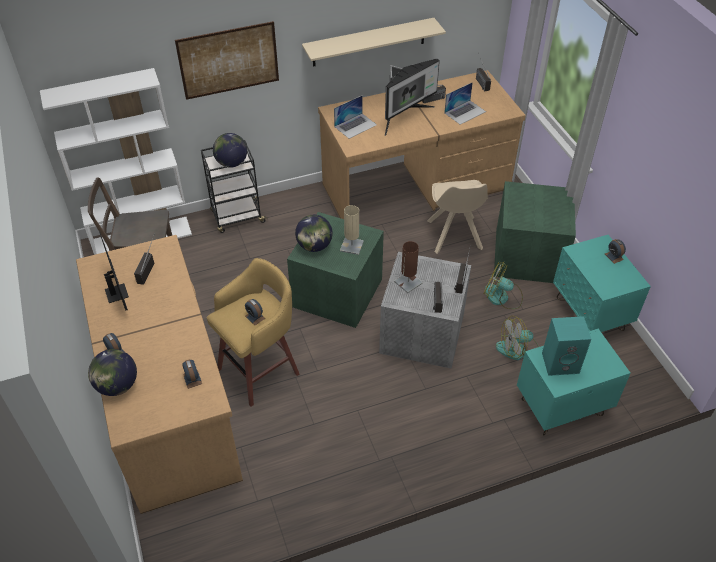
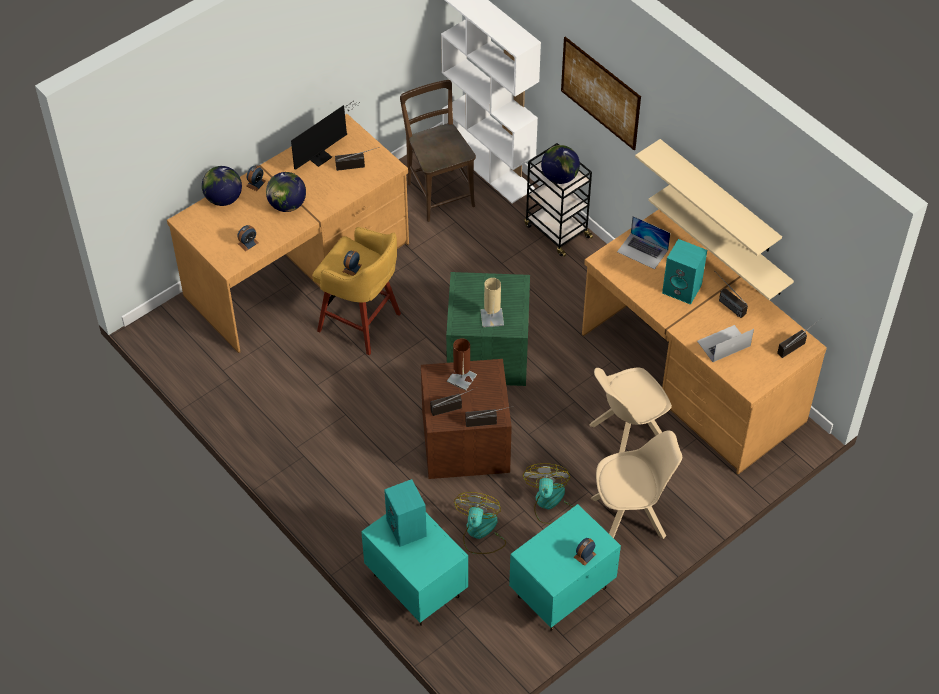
camera: 70 degrees right, 5 degrees up
(314, 246) = (478, 288): globe -> globe (287, 205)
(386, 70) = (730, 241): none -> beige shelf
(403, 116) = (683, 289): monitor -> turquoise speaker
(423, 334) = (464, 443): grey storage box -> brown storage box
(465, 112) = (723, 343): laptop -> laptop turned 120 degrees clockwise
(517, 349) = (480, 533): fan -> fan turned 45 degrees clockwise
(529, 255) = (630, 517): green storage box -> beige chair

